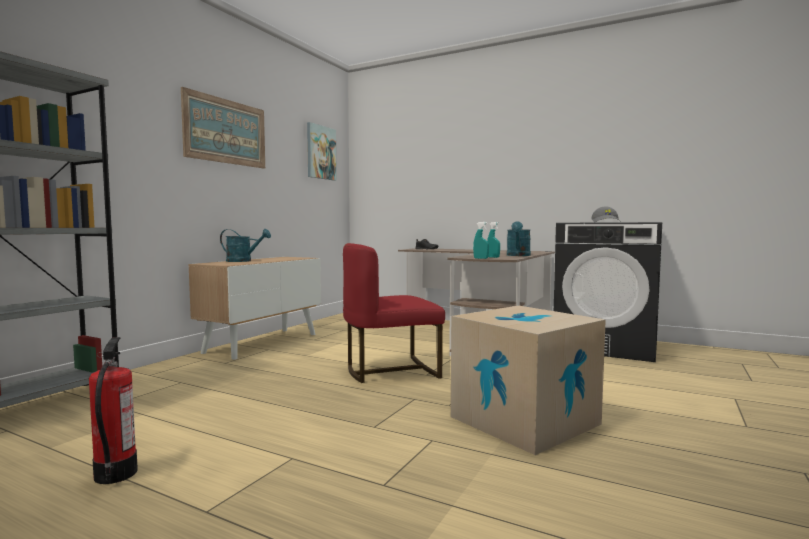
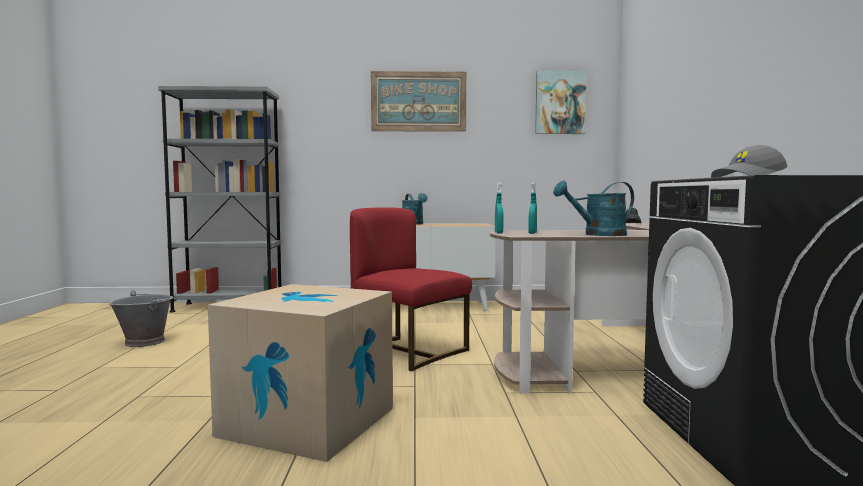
camera: 60 degrees right, 0 degrees up
(115, 474) = (145, 342): fire extinguisher -> grey bucket

